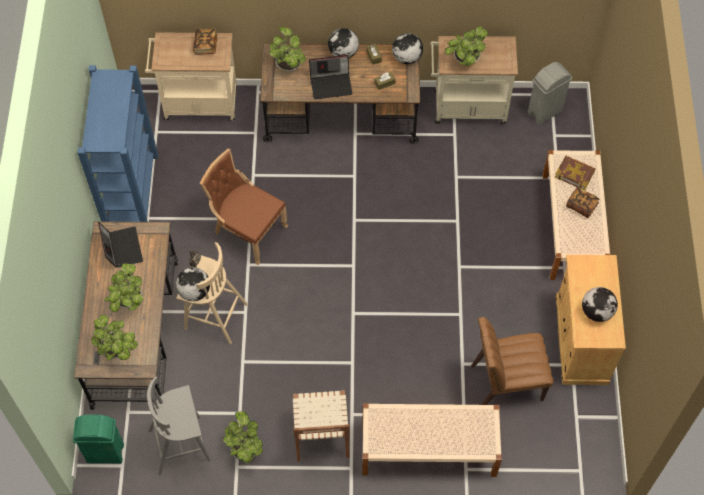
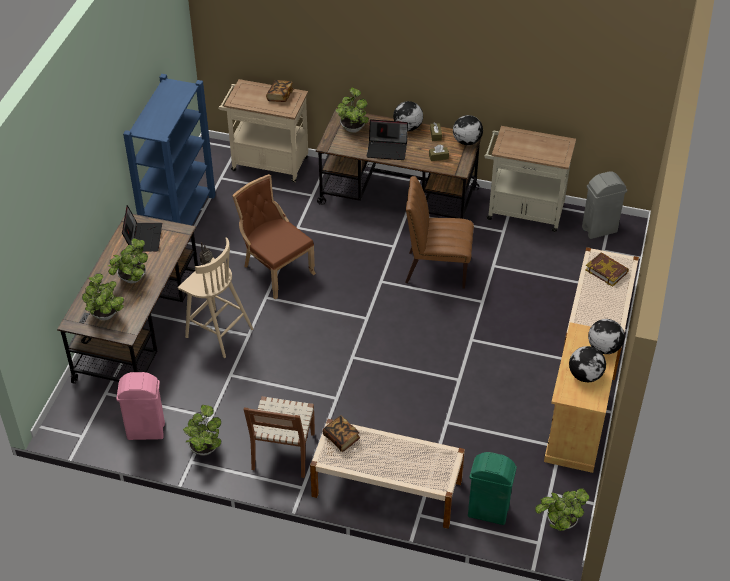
camera: 15 degrees right, 15 degrees down
(106, 453) = (71, 422): green trash can -> green trash can (488, 512)
(182, 444) = (145, 431): grey stool -> pink trash can
(194, 291) = (196, 285): globe -> globe (603, 348)
(464, 60) = (519, 148): potted plant -> potted plant (559, 523)
(507, 382) = (487, 448): brown chair -> brown chair (437, 269)
(581, 206) = (605, 298): book -> book (341, 438)

